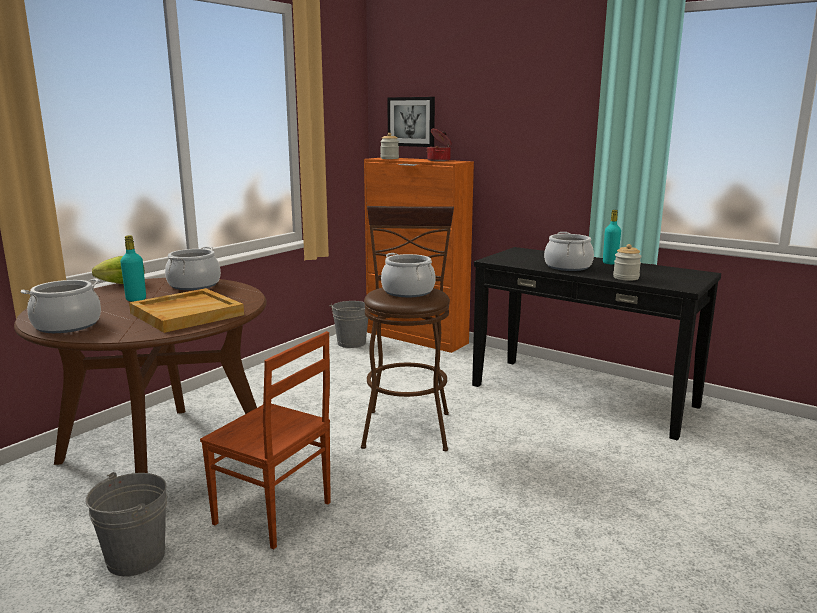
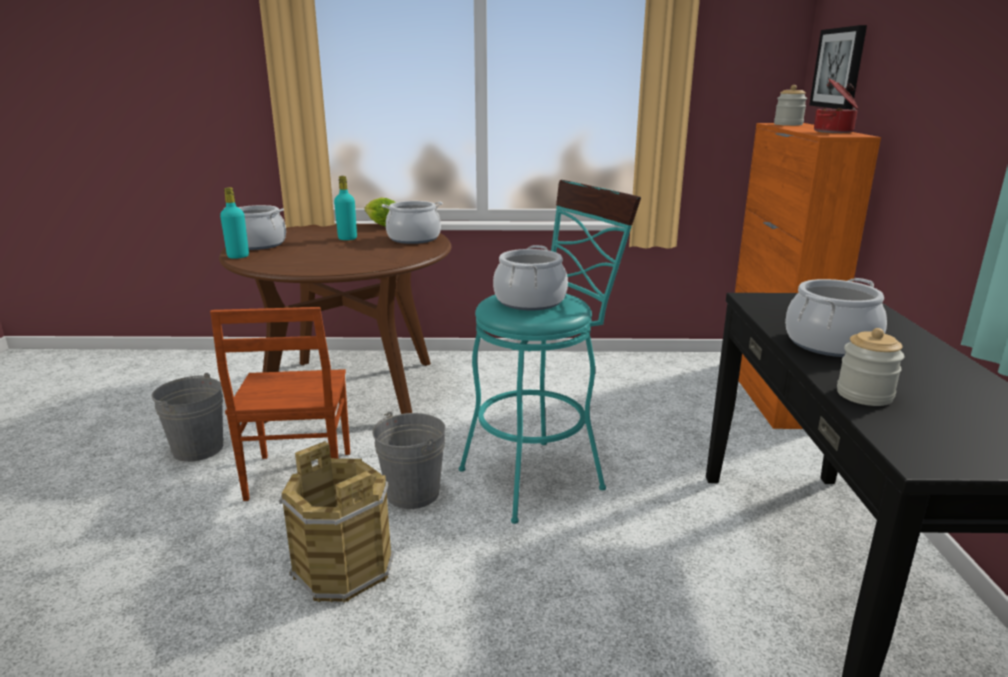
camera: 55 degrees right, 5 degrees up
(187, 313) = (326, 259): beige tray -> none
(351, 343) = (682, 367): grey bucket -> grey bucket (412, 493)
(407, 425) = (541, 475): brown stool -> turquoise stool
(424, 524) = (342, 569): none -> brown bucket
(610, 263) = (940, 365): turquoise bottle -> turquoise bottle (238, 256)

